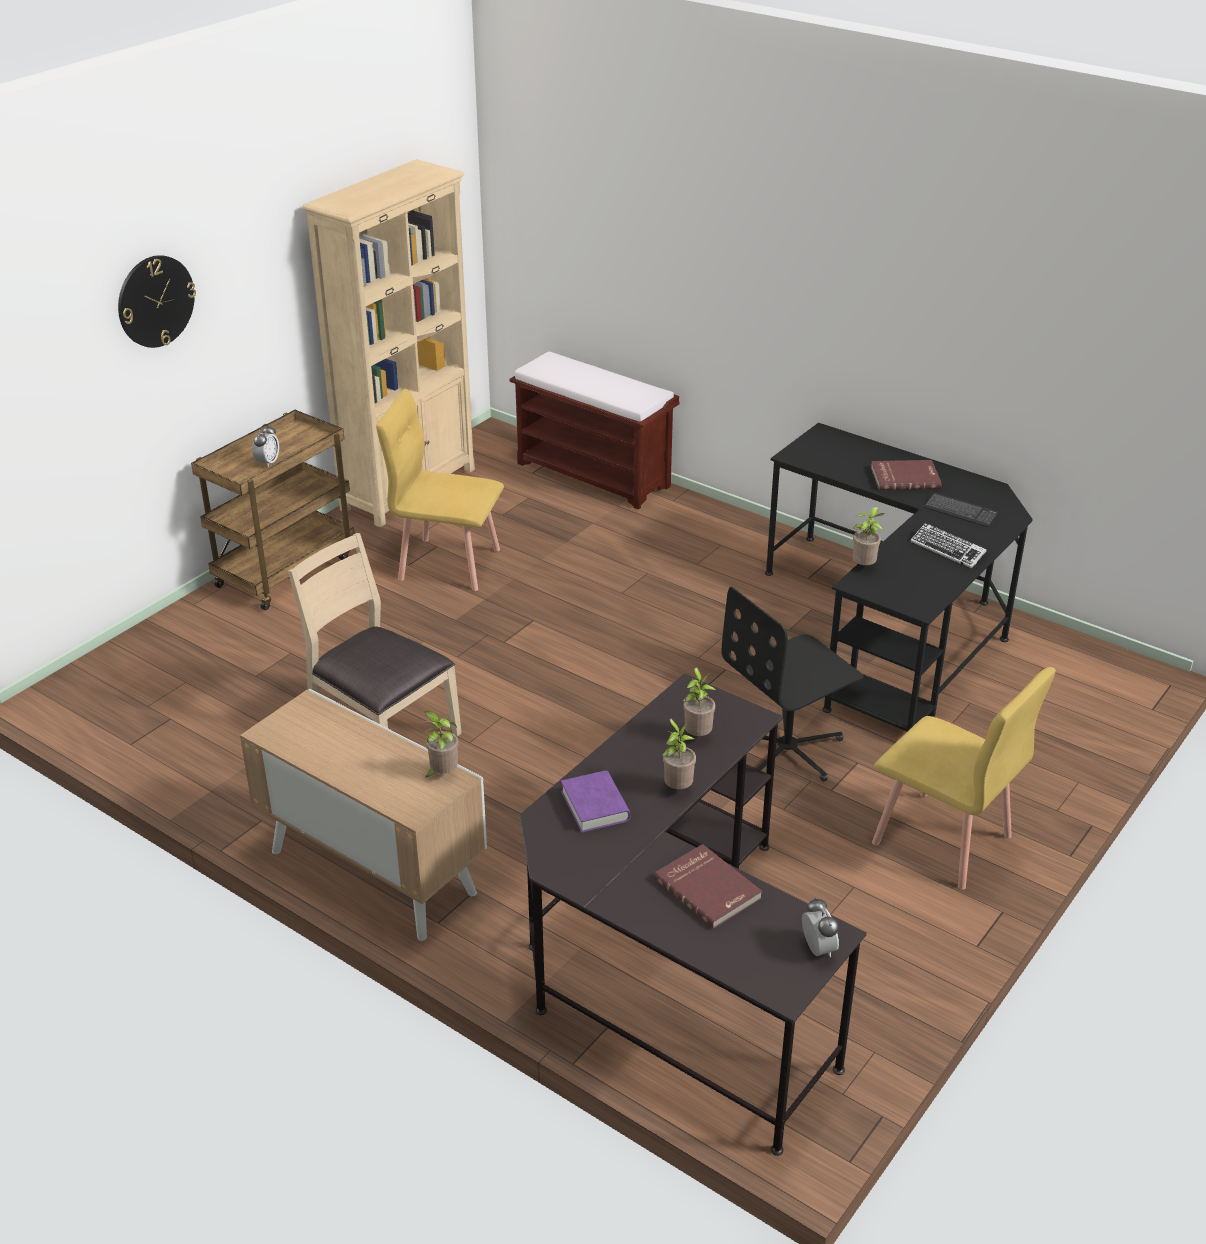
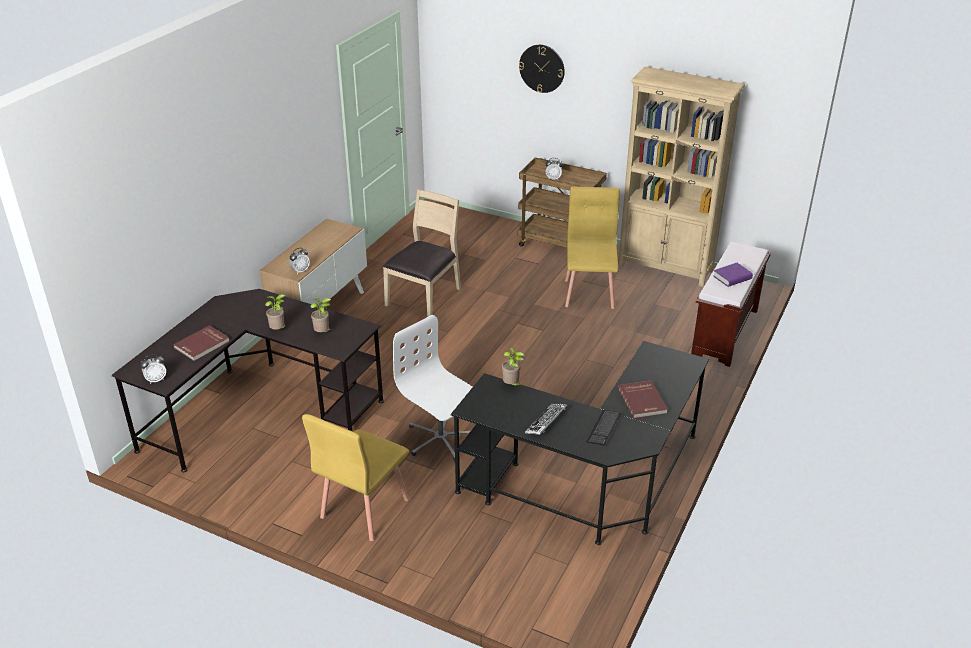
camera: 80 degrees right, 0 degrees up
(442, 774) = (300, 271): potted plant -> alarm clock
(595, 806) = (264, 307): purple book -> purple book (732, 277)
(788, 750) = (440, 439): black office chair -> white office chair

